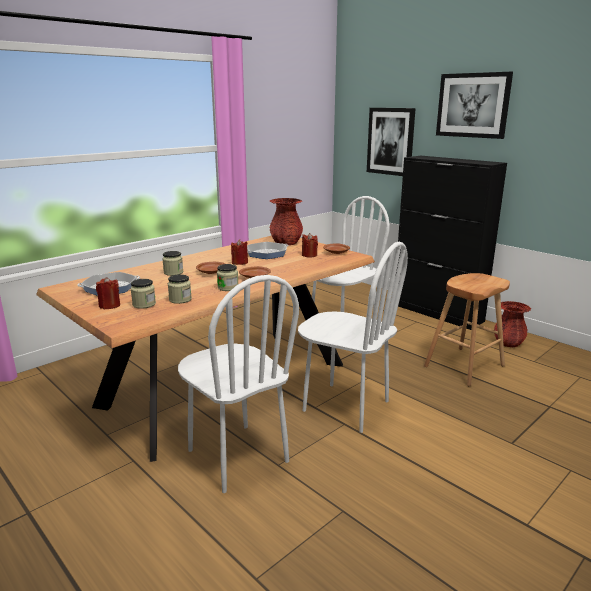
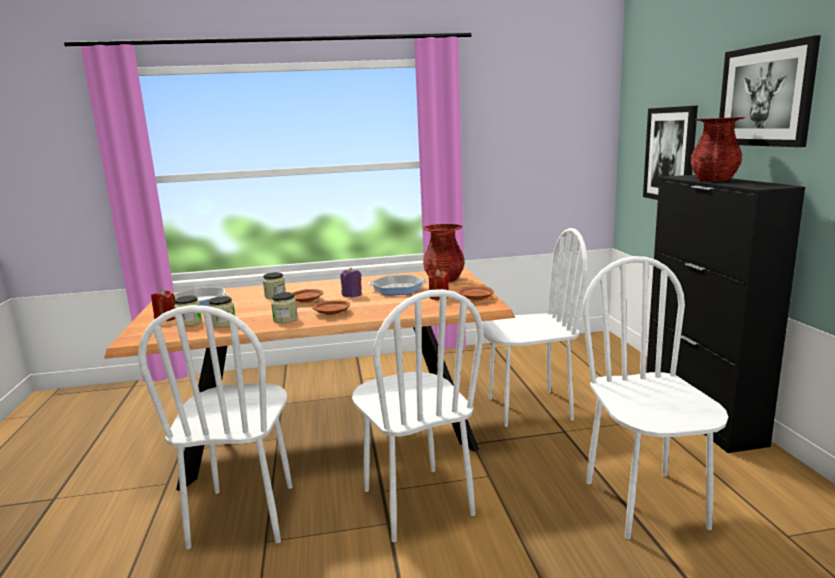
camera: 35 degrees right, 5 degrees down
(240, 262) = (352, 295): red candle -> purple candle
(464, 366) = (646, 504): brown stool -> white chair
(508, 343) = (772, 492): red vase -> red vase (714, 180)

